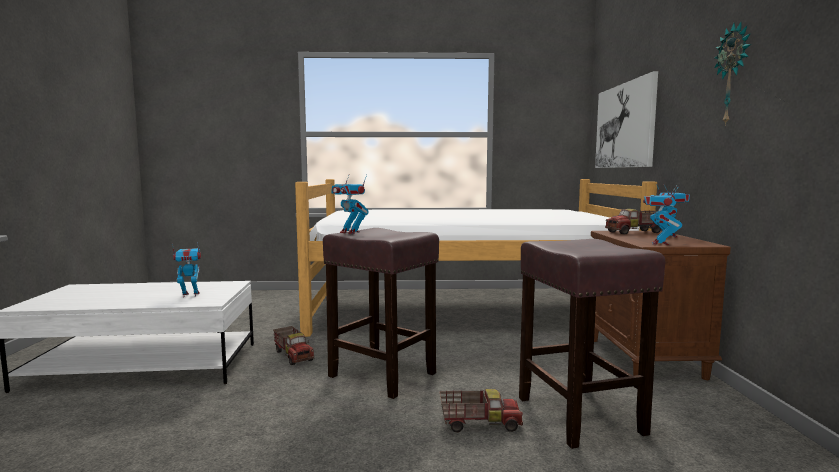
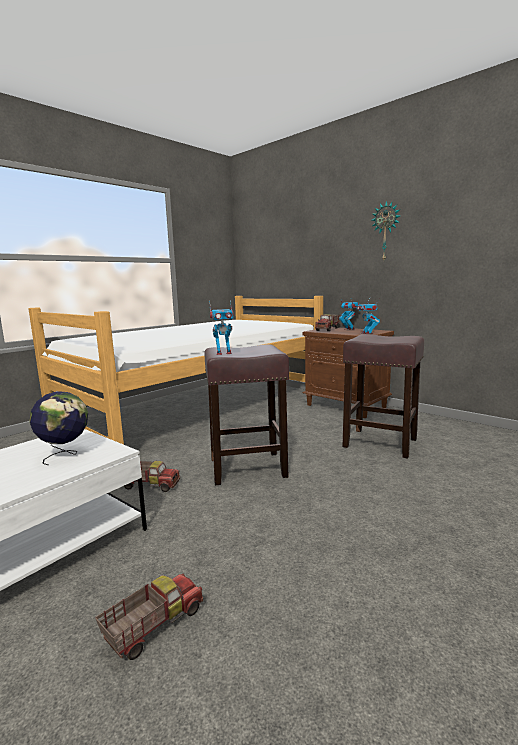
camera: 45 degrees left, 5 degrees up
(190, 295) = (65, 455): toy robot -> globe
(479, 424) = (355, 467): toy truck -> toy truck (153, 626)
(624, 126) = (280, 257): picture -> none

